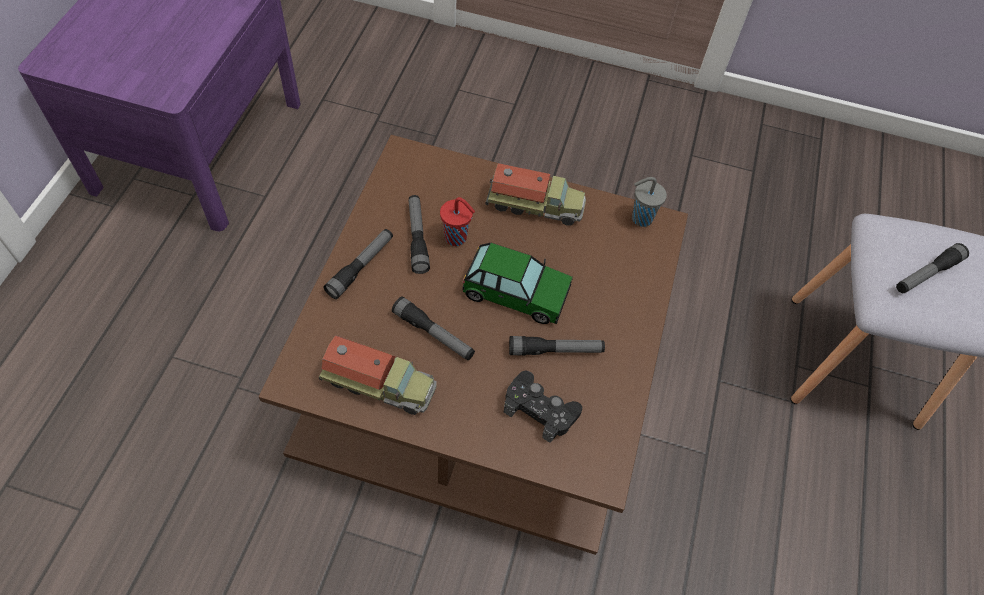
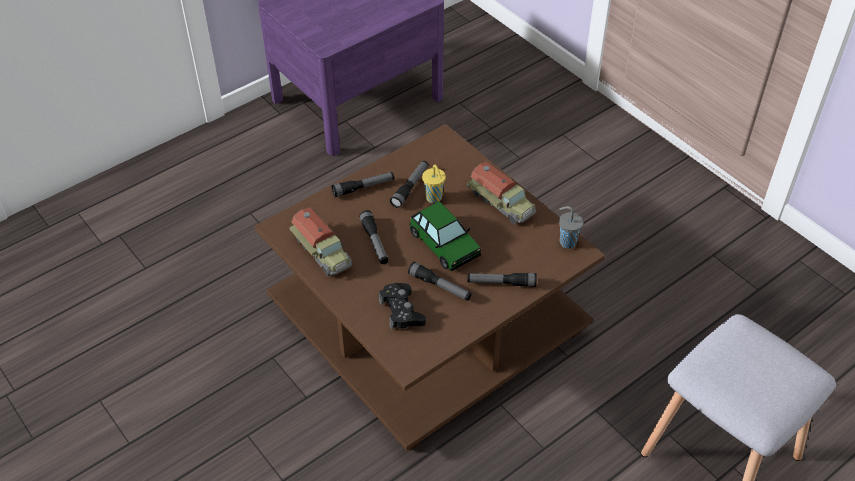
camera: 40 degrees right, 10 degrees down
(457, 238) = (434, 198): red cup -> yellow cup
(926, 274) = (743, 368): flashlight -> flashlight (501, 283)

